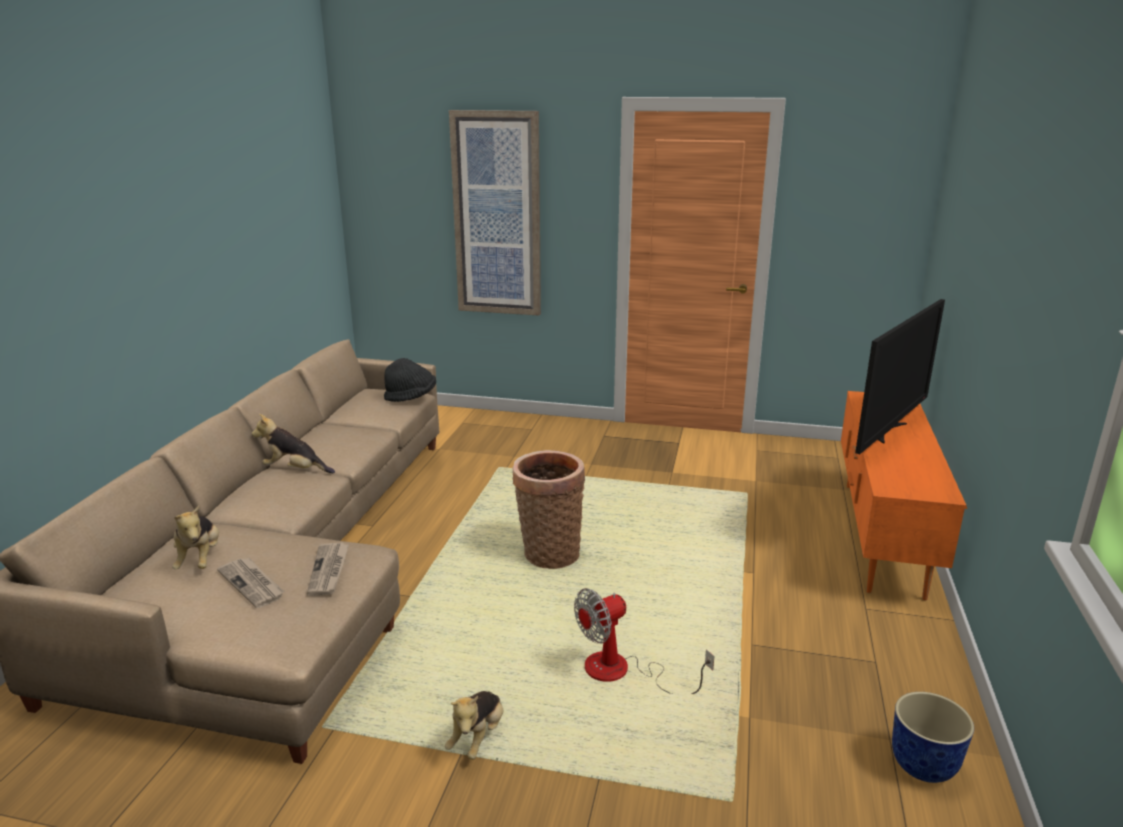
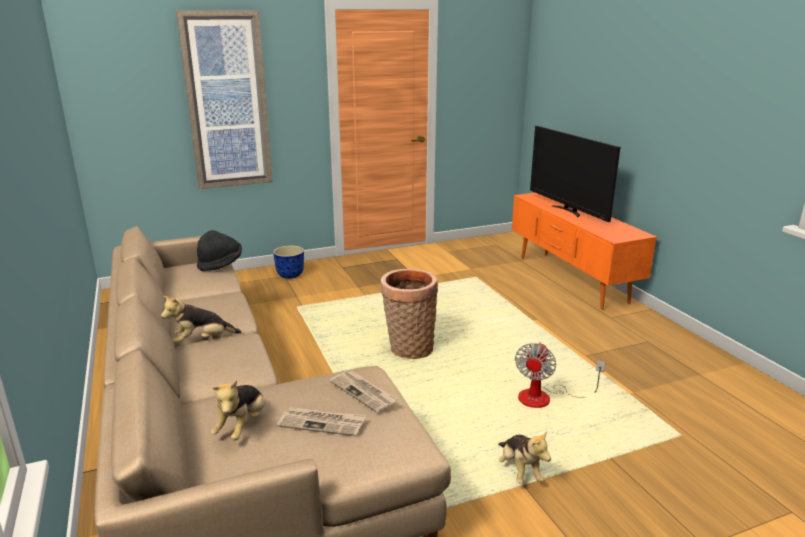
camera: 35 degrees left, 0 degrees up
(200, 559) = (242, 426): plush toy -> plush toy turned 60 degrees clockwise
(888, 431) = (568, 211): television -> television turned 150 degrees clockwise
(923, 765) = (726, 379): planter -> planter (290, 275)

